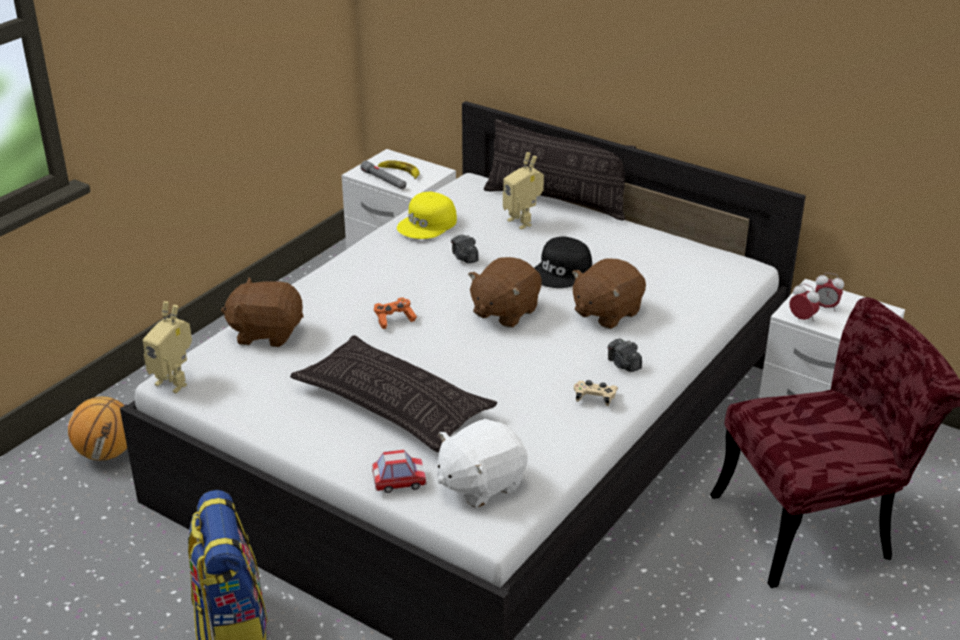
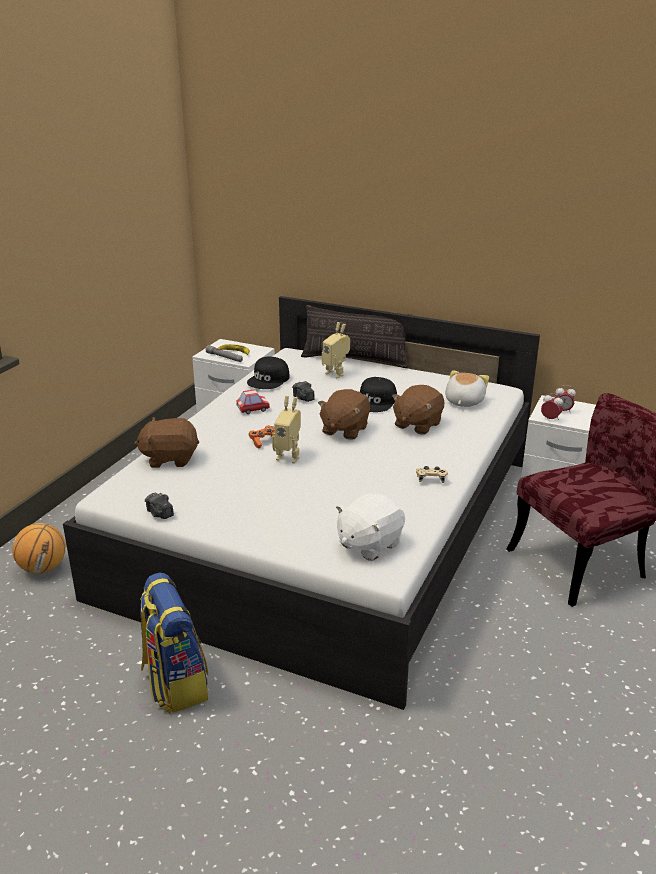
camera: 10 degrees left, 5 degrees down
(174, 382) = (107, 498): toy robot -> toy robot (289, 457)
(393, 404) = (283, 497): pillow -> none
(399, 482) = (306, 549): toy car -> toy car (253, 409)
(428, 224) = (269, 380): yellow cap -> black cap
(623, 365) = (443, 456): camera -> camera (160, 514)
(683, 282) = (463, 401): none -> plush toy

